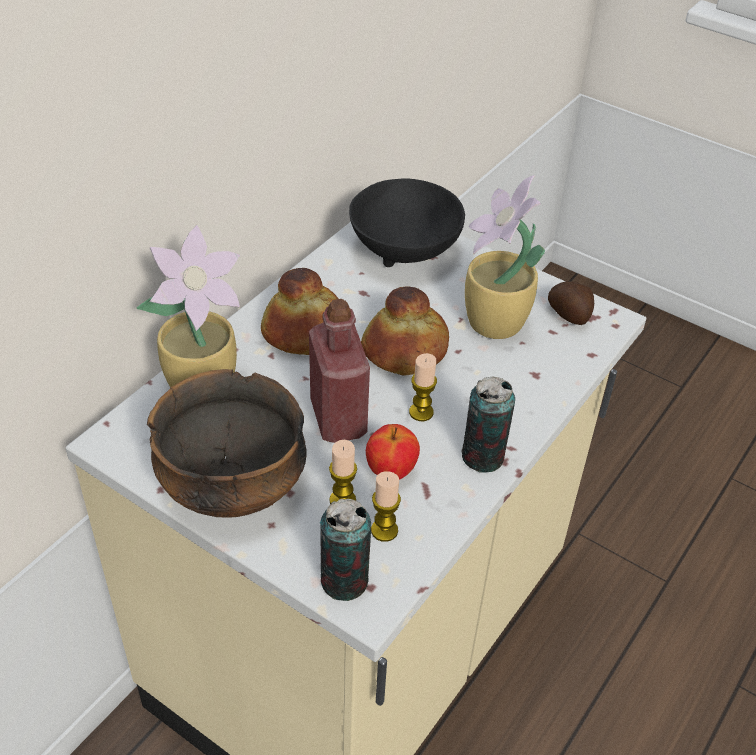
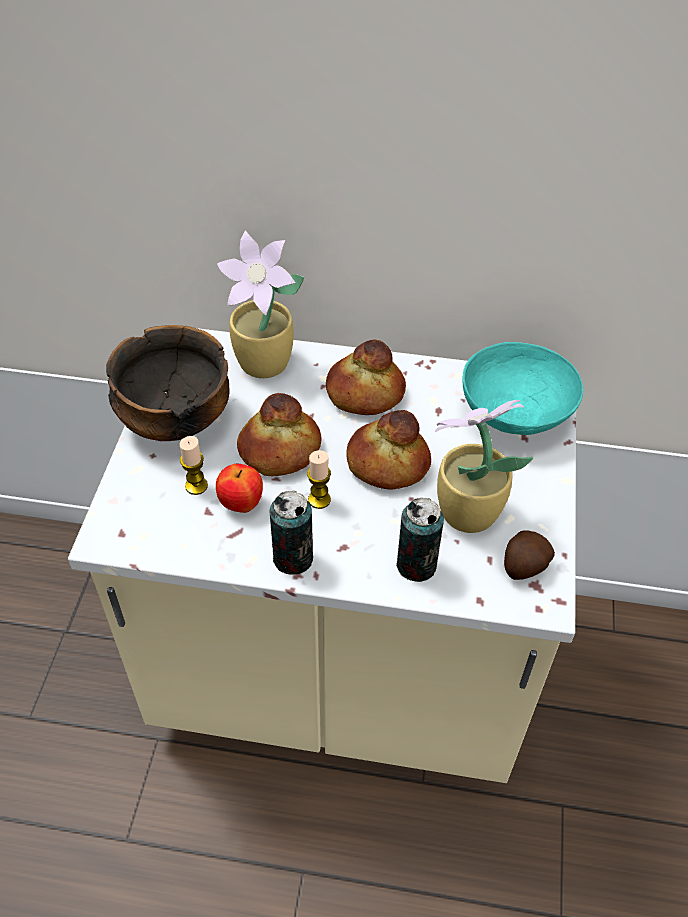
camera: 65 degrees right, 5 degrees up
(338, 418) = (280, 451): red bottle -> bread
(344, 581) = (120, 516): can -> can (416, 565)
(384, 530) = (179, 522): candle -> none
(404, 253) = (512, 417): black bowl -> turquoise bowl

